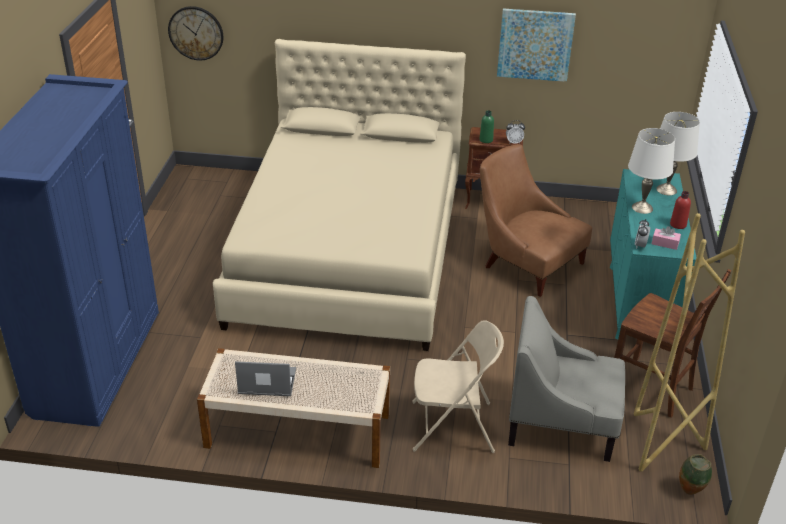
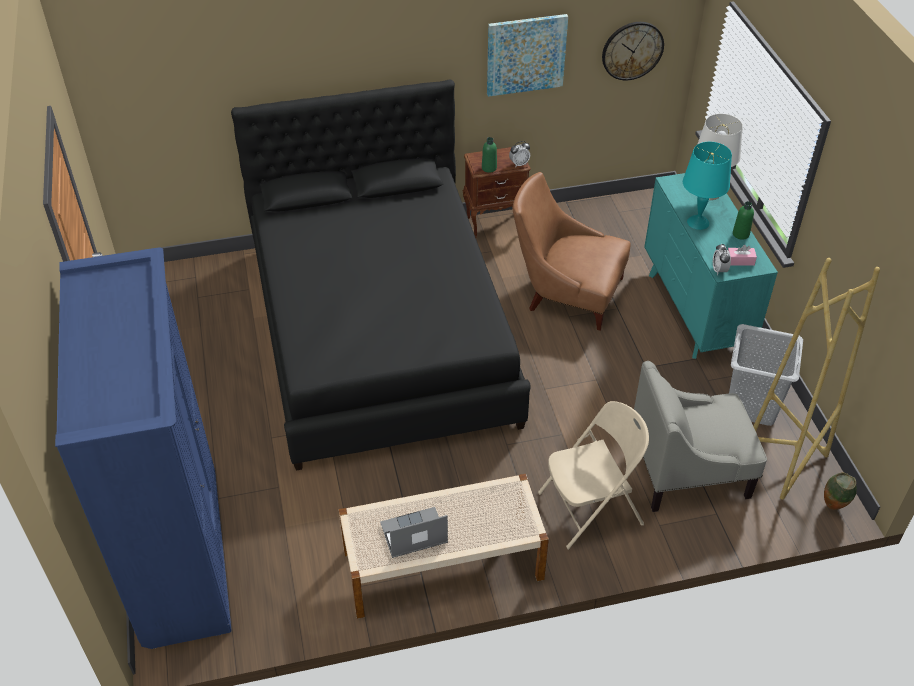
camera: 20 degrees left, 10 degrees up
(196, 33) = (128, 120): wall clock -> wall clock (632, 50)
(349, 253) = (381, 332): beige bed -> black bed
(642, 208) = (698, 222): white table lamp -> turquoise table lamp
(652, 389) = (752, 405): brown chair -> grey laundry basket
(678, 224) = (740, 234): red bottle -> green bottle

